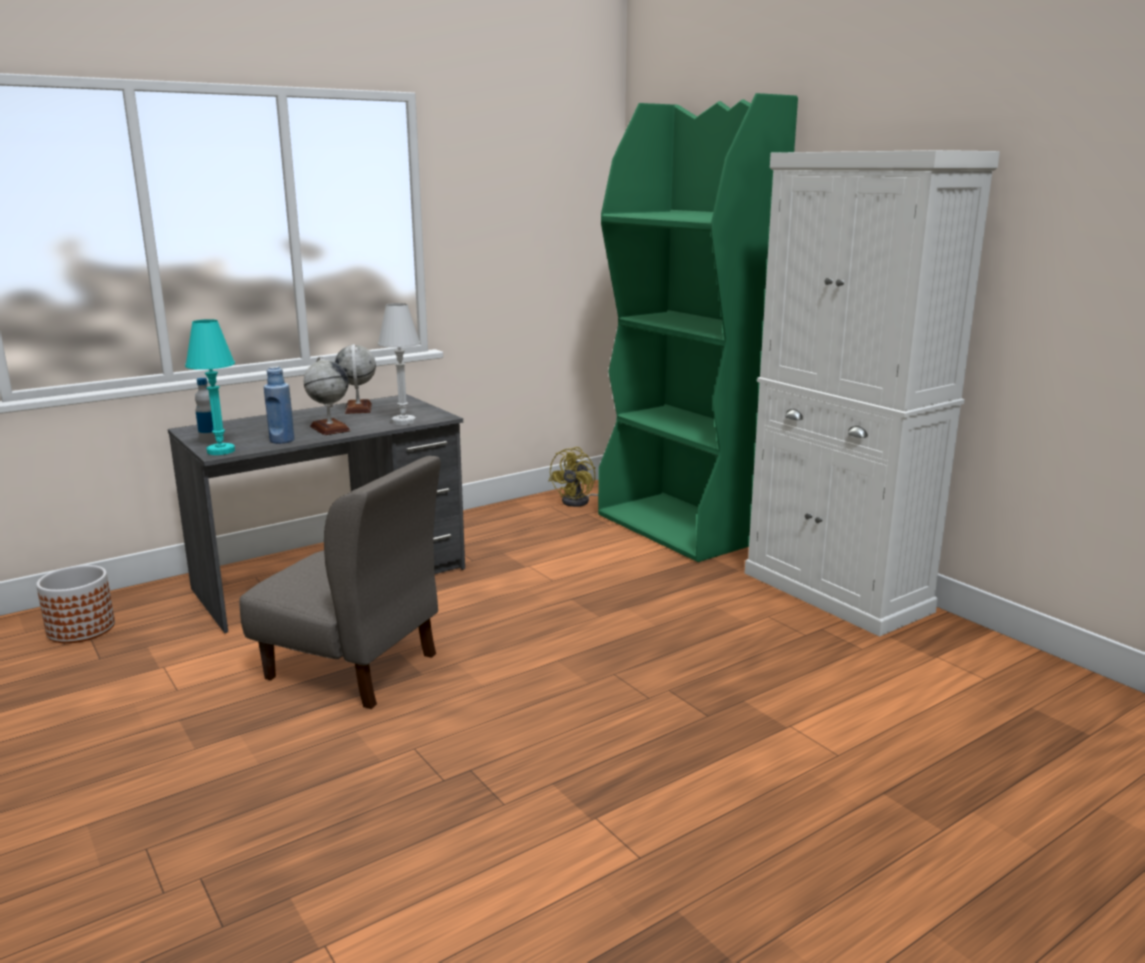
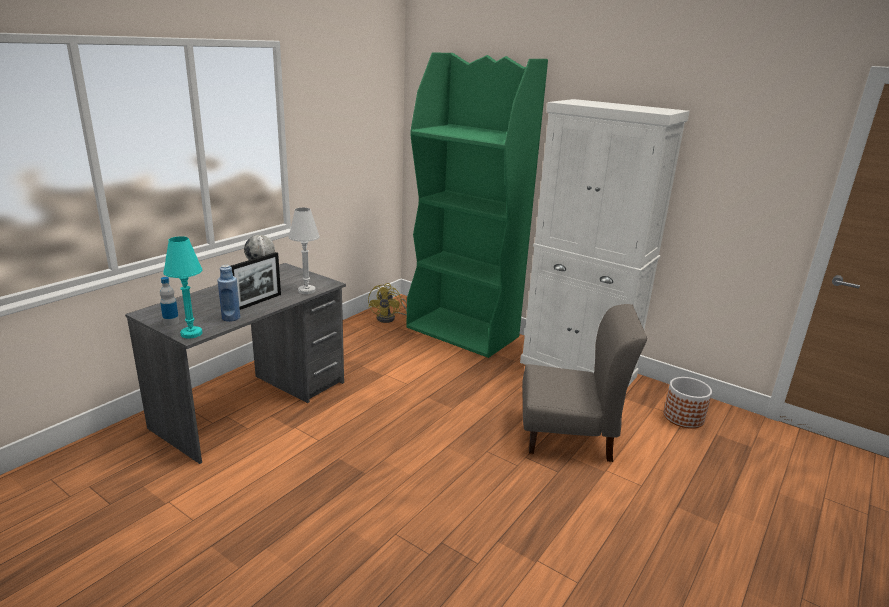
camera: 20 degrees left, 5 degrees up
(80, 629) = (75, 480): planter -> planter (683, 418)
(330, 428) = (257, 302): globe -> picture frame
(353, 666) = (313, 476): grey chair -> grey chair (568, 436)

